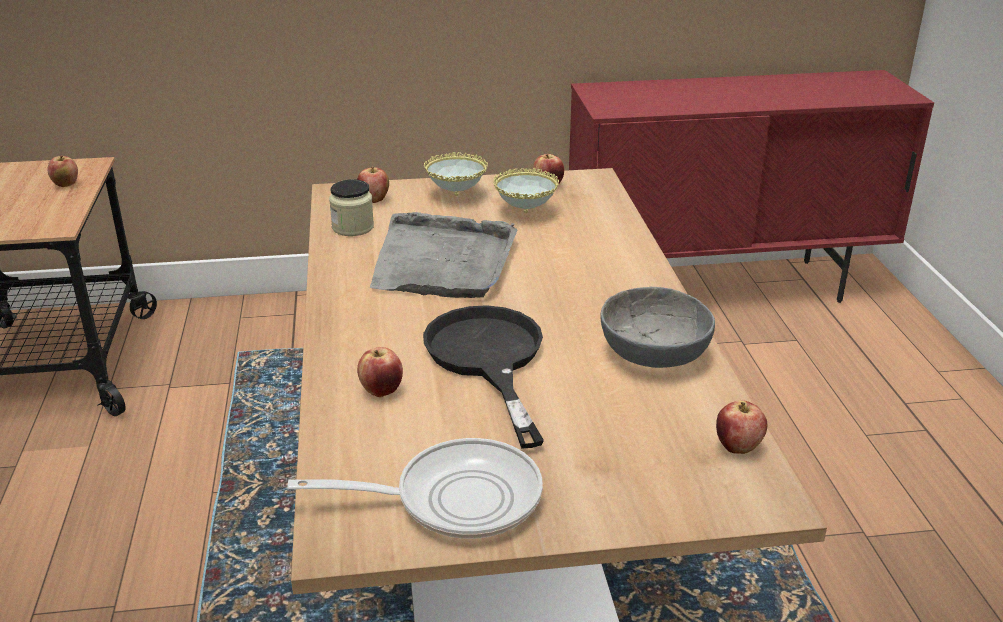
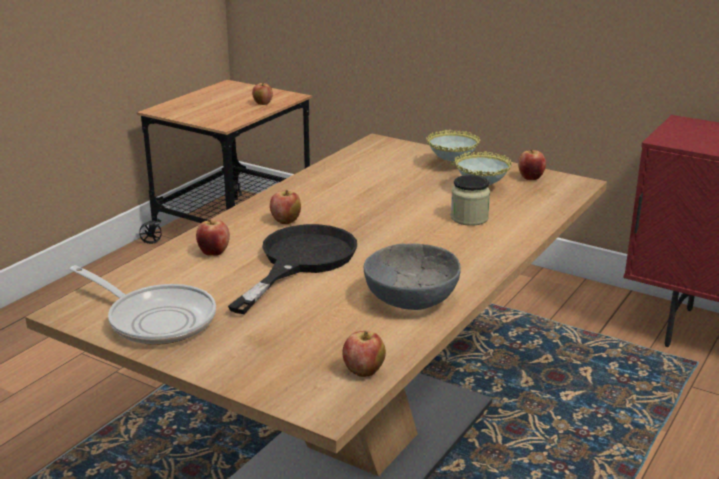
camera: 40 degrees right, 5 degrees down
(353, 227) = (351, 164): jar -> jar (469, 218)
(374, 200) = (392, 152): apple -> apple (286, 221)
(443, 261) = (372, 200): grey tray -> none

